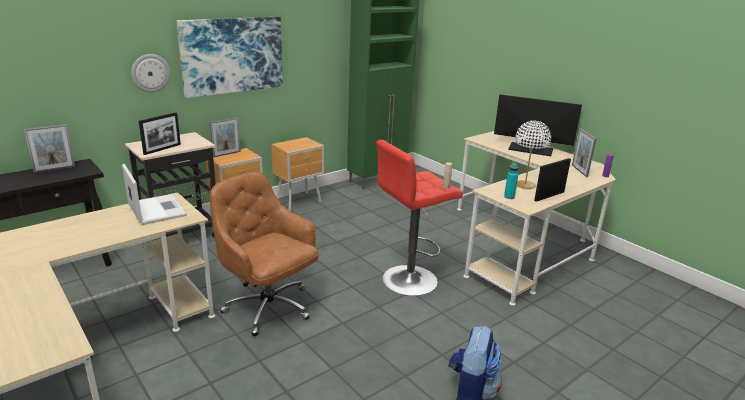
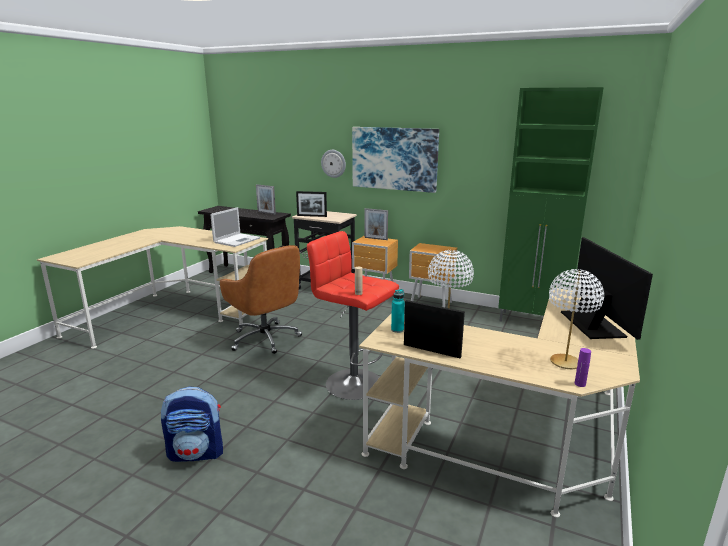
camera: 65 degrees right, 5 degrees down
(269, 307) = (264, 339): brown office chair -> brown office chair turned 120 degrees clockwise
(579, 171) = (565, 363): picture frame -> white table lamp

